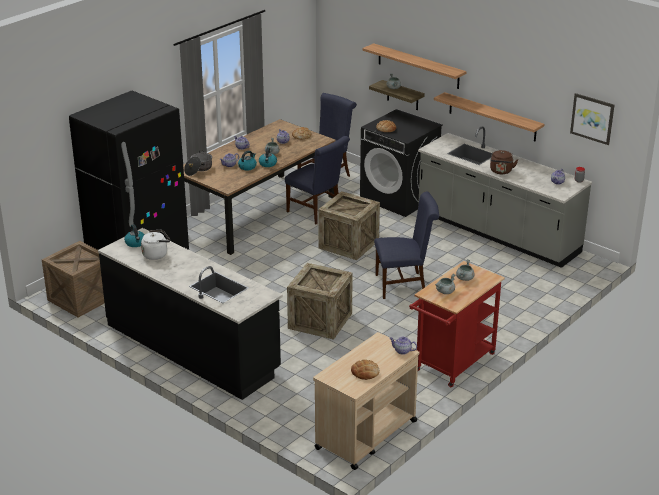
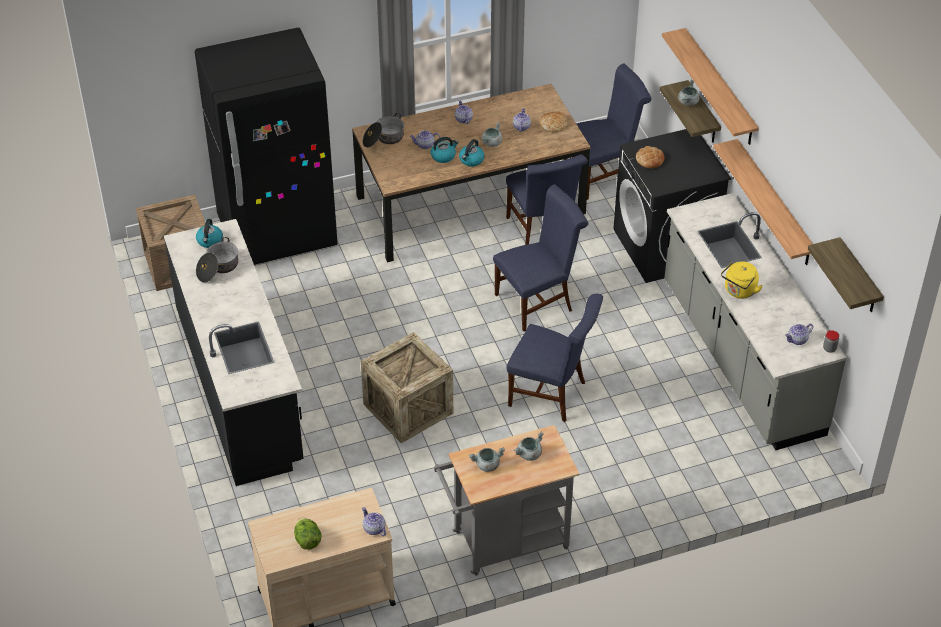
camera: 30 degrees right, 15 degrees up
(156, 254) = (218, 268): white kettle -> cooking pot
(348, 244) = (538, 301): crate -> blue chair
(365, 372) = (307, 541): bread -> lettuce
(452, 365) = (504, 543): red cart -> grey cart
(501, 171) = (739, 291): brown kettle -> yellow kettle
(592, 118) = (859, 278): picture -> shelf

